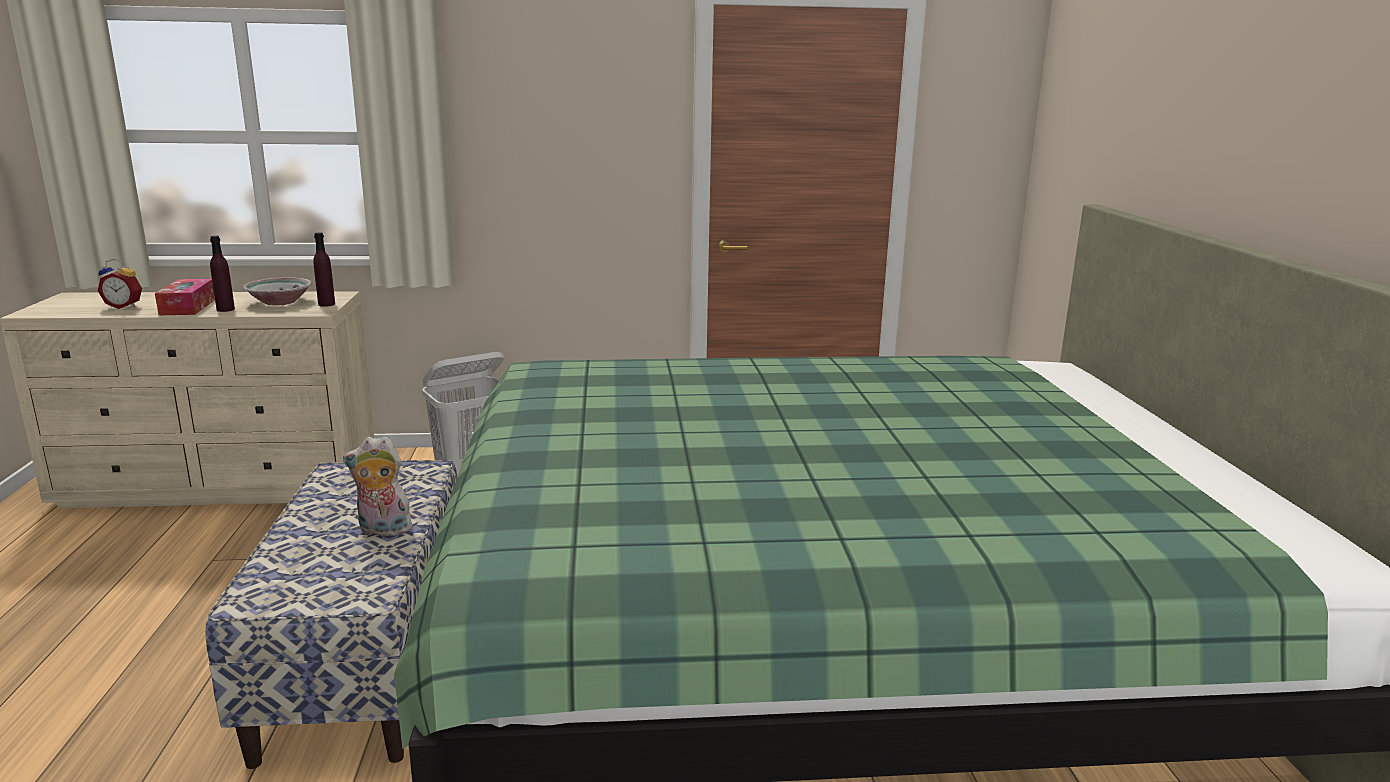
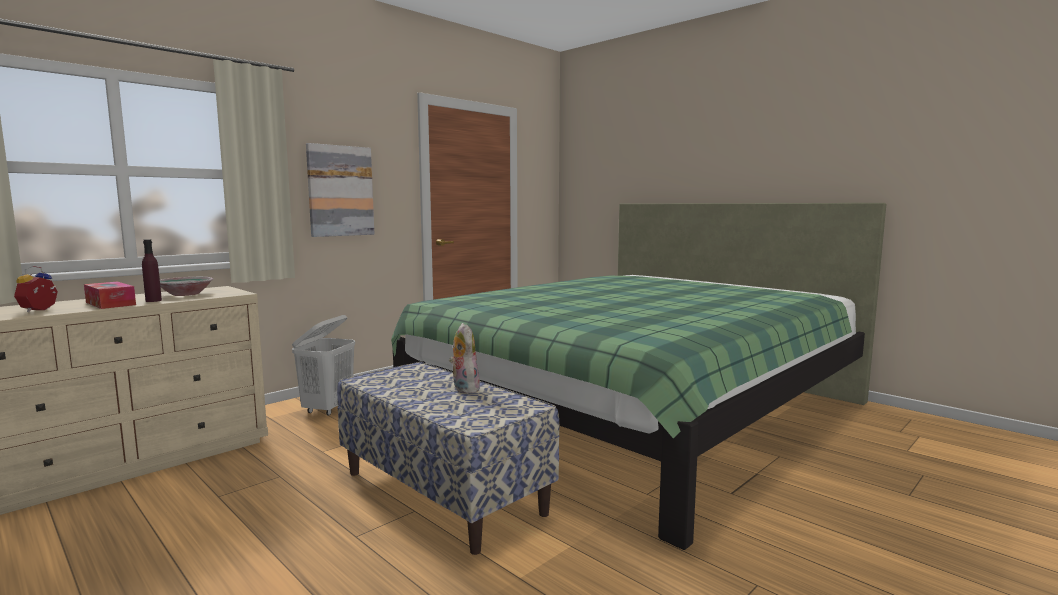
camera: 40 degrees left, 10 degrees down
(125, 306) = (41, 310): alarm clock -> alarm clock turned 135 degrees clockwise
(326, 304) = (230, 291): purple bottle -> none
(382, 530) = (463, 388): plush toy -> plush toy turned 105 degrees clockwise
(544, 159) = (340, 191): none -> picture

